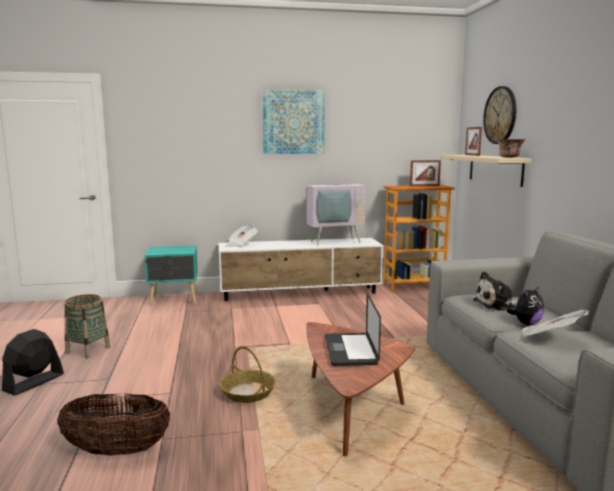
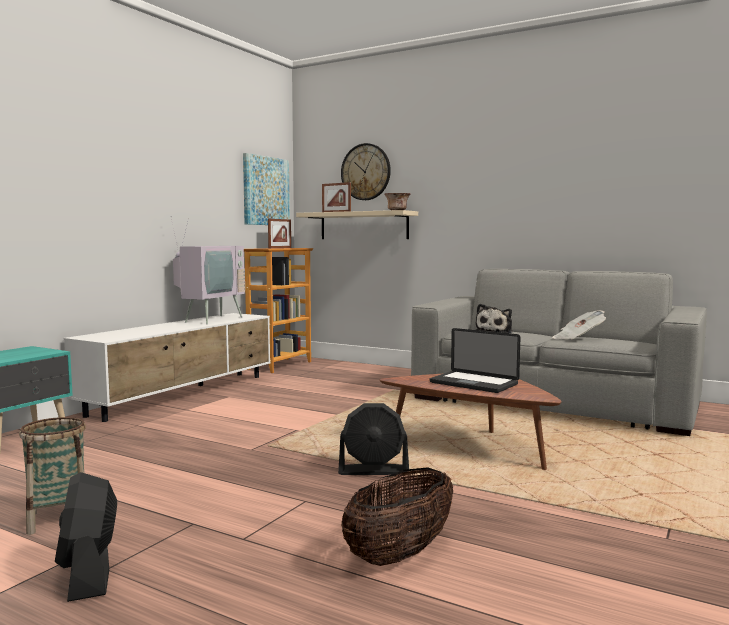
camera: 50 degrees left, 5 degrees down
(241, 245) = (109, 335): newspaper -> none
(248, 392) = (373, 470): basket -> black fan
(293, 122) = (149, 162): picture -> picture (265, 191)
(526, 323) = (539, 337): plush toy -> none

